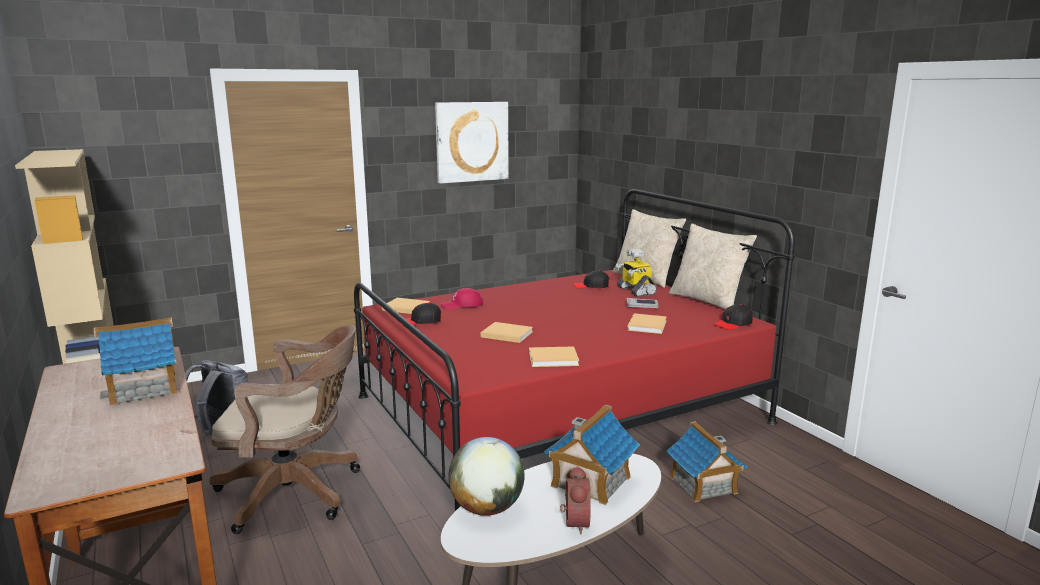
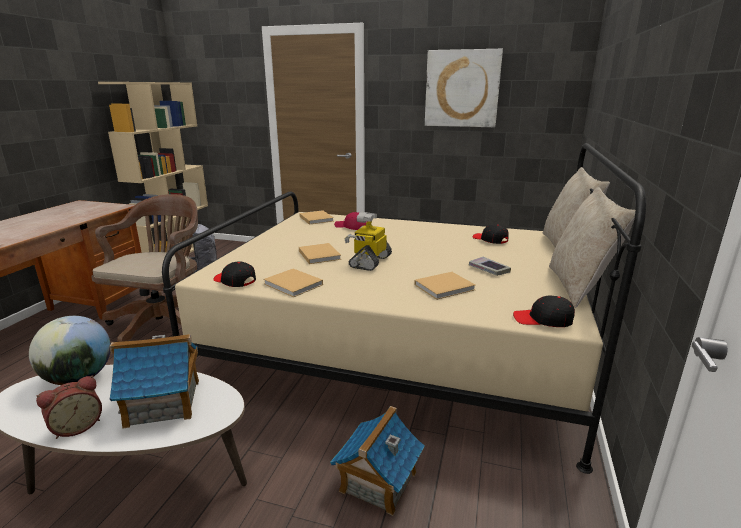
camera: 45 degrees right, 5 degrees up
(144, 388) = (61, 220): toy house -> none
(296, 492) = (164, 322): brown office chair -> brown office chair turned 120 degrees counterclockwise
(421, 321) = (297, 229): black cap -> black cap (235, 281)
(559, 408) = (396, 343): red bed -> beige bed
(635, 291) = (521, 254): toy robot -> toy robot (369, 261)

